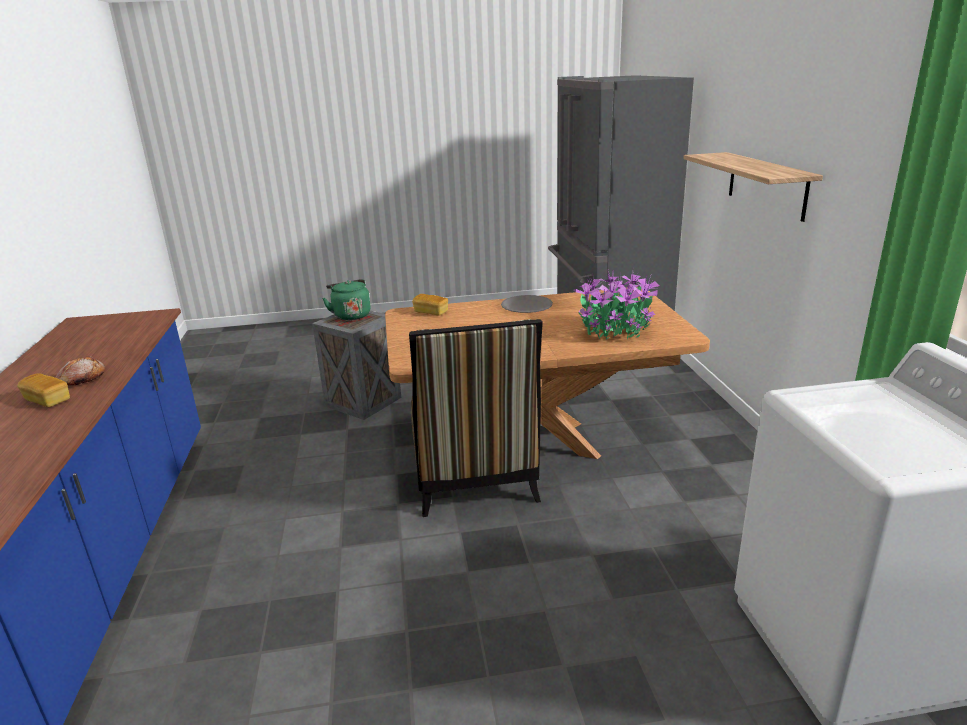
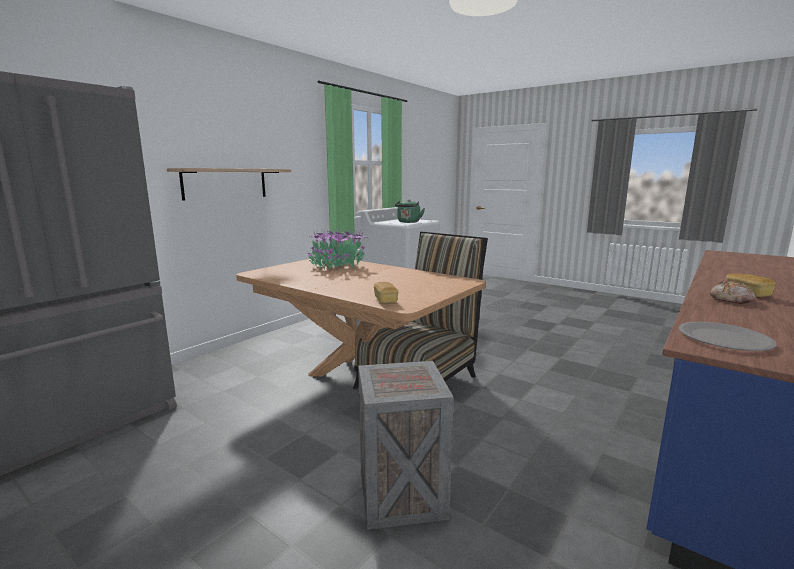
camera: 135 degrees left, 10 degrees down
(350, 315) = (394, 387): green kettle -> green kettle (408, 222)
(526, 306) = (323, 284): grey plate -> grey plate (724, 338)

